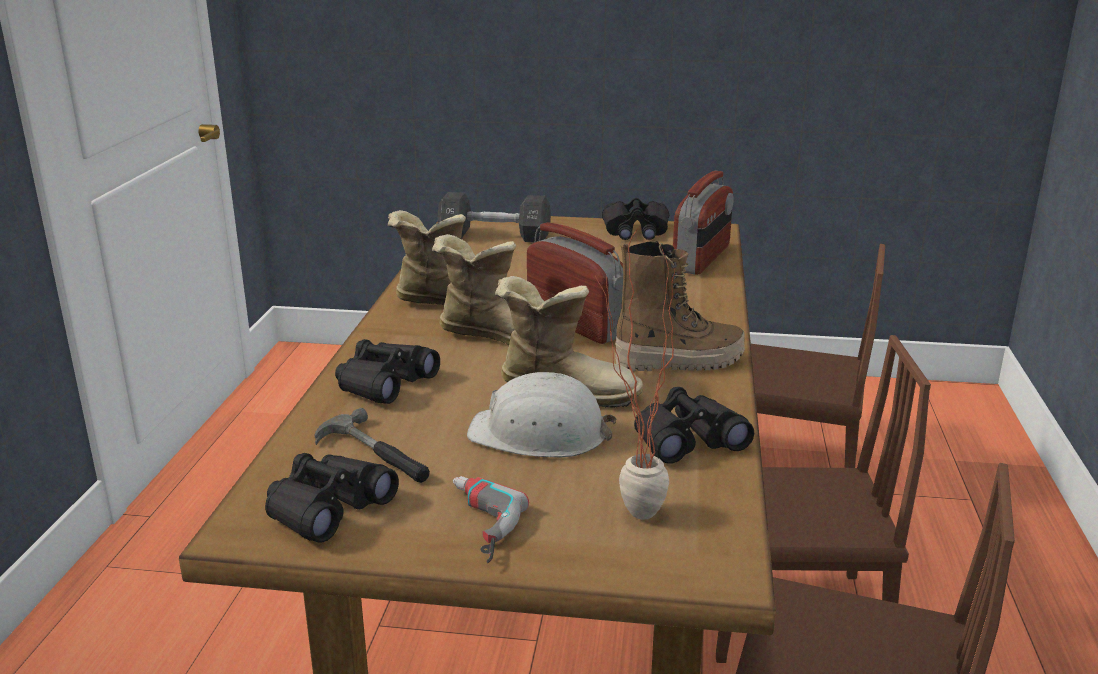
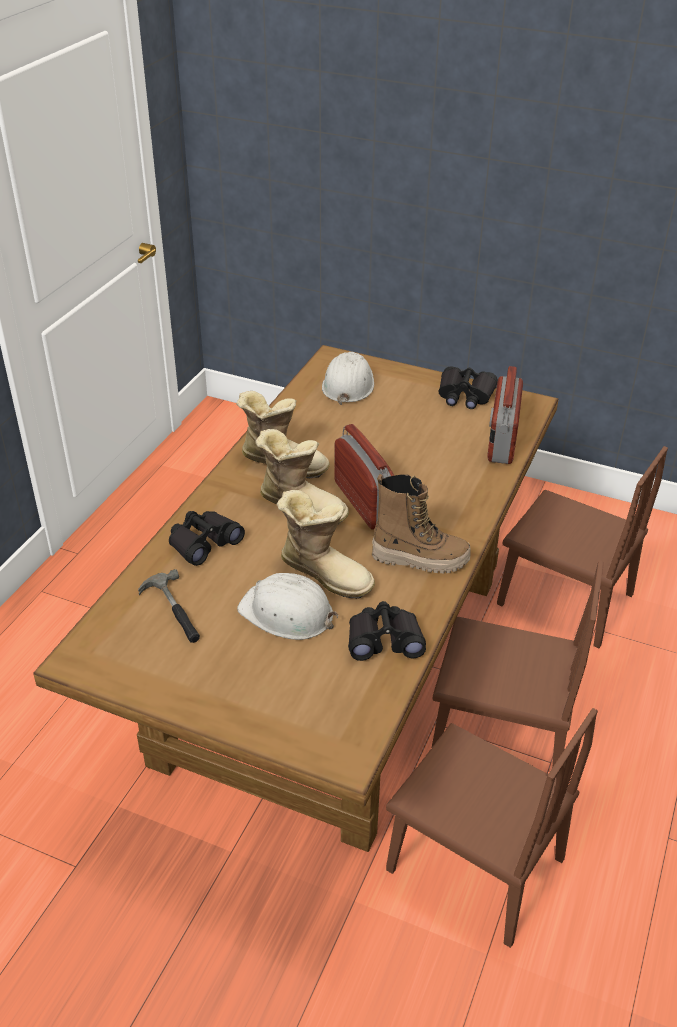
camera: 15 degrees right, 15 degrees up
(327, 509) = (129, 653): black binoculars -> none
(473, 525) = (211, 686): power drill -> none
(494, 236) = (348, 385): black dumbbell -> white hard hat
(626, 513) = (311, 697): potted plant -> none
(702, 259) = (501, 441): radio -> radio turned 150 degrees clockwise

